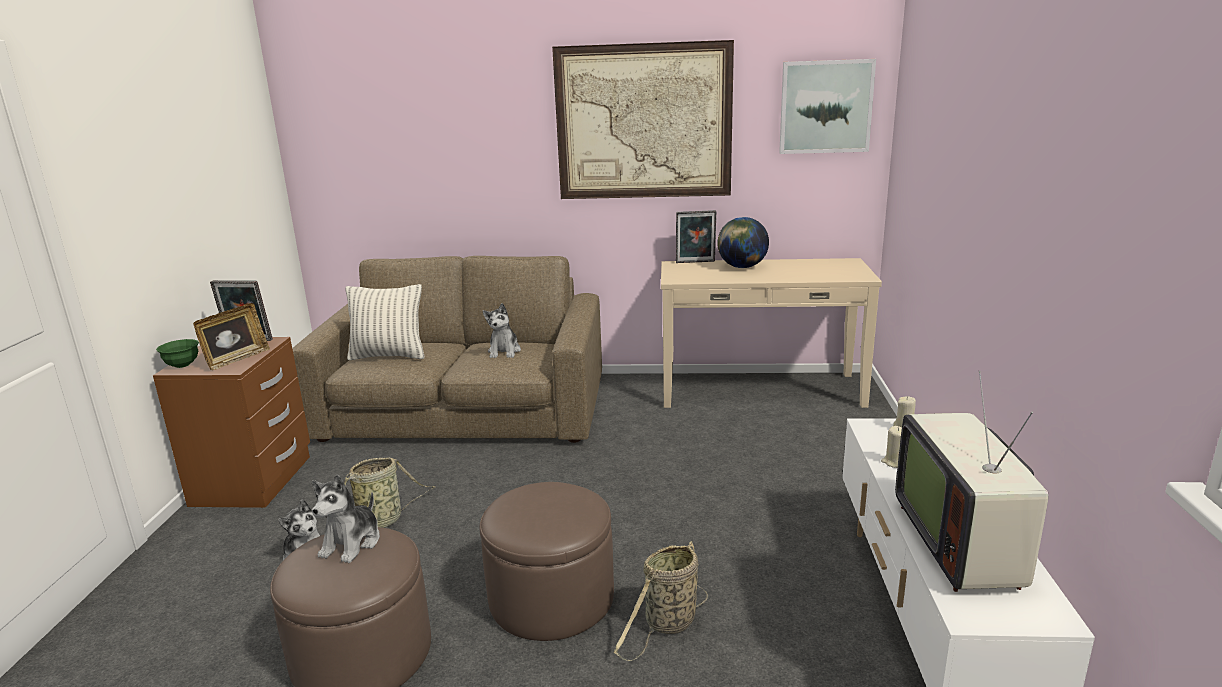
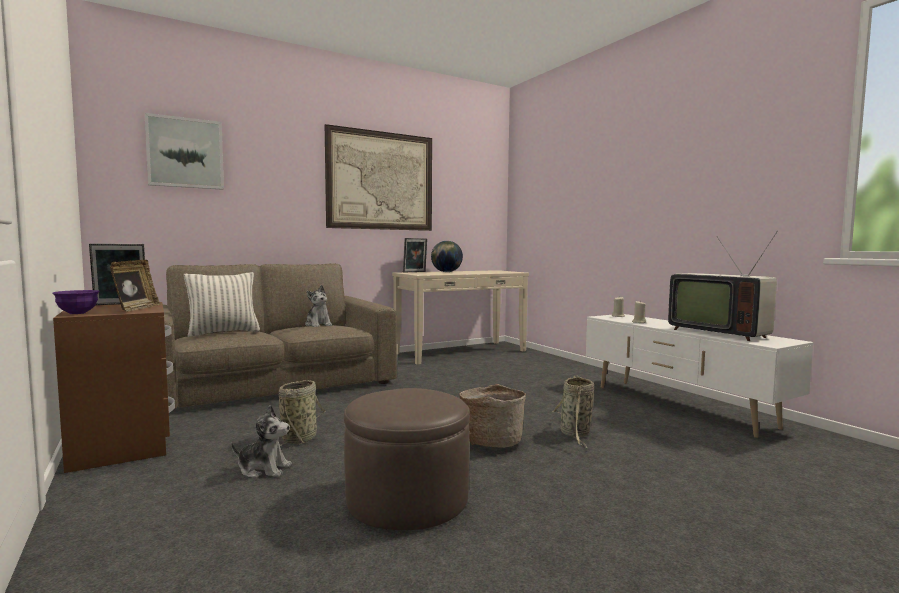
camera: 35 degrees left, 15 degrees down
(182, 365) = (77, 313): green bowl -> purple bowl
(352, 543) = (395, 394): plush toy -> none
(551, 598) = (491, 441): brown ottoman -> basket
(825, 107) = (477, 182): picture -> picture (185, 153)

